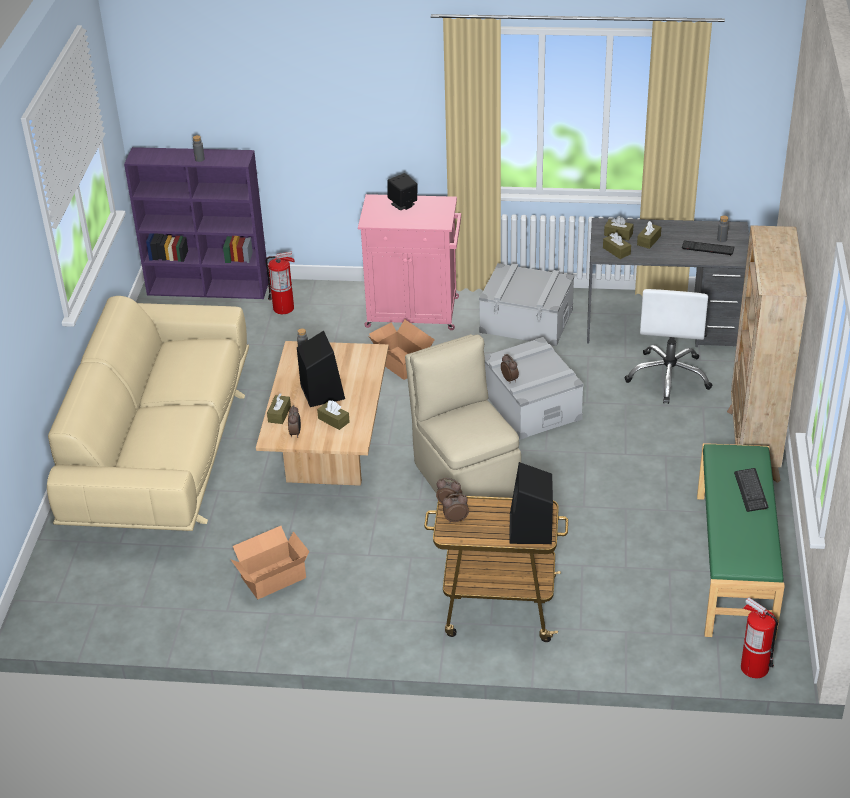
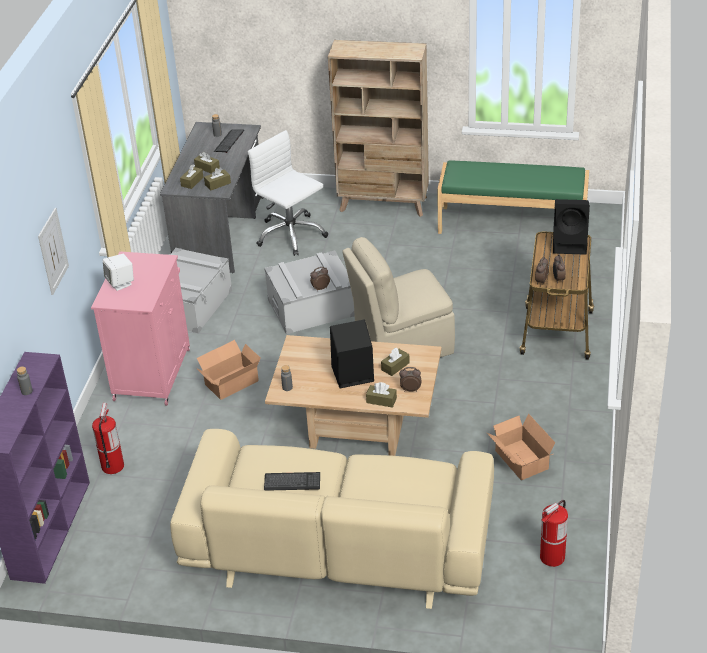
camera: 85 degrees left, 0 degrees up
(358, 121) = (53, 251): none -> picture
(403, 204) = (121, 283): black speaker -> white speaker
(669, 376) = (290, 235): white office chair -> white office chair turned 150 degrees counterclockwise
(750, 491) = (497, 170): keyboard -> keyboard (292, 482)
(754, 668) = (611, 225): fire extinguisher -> fire extinguisher (552, 557)

